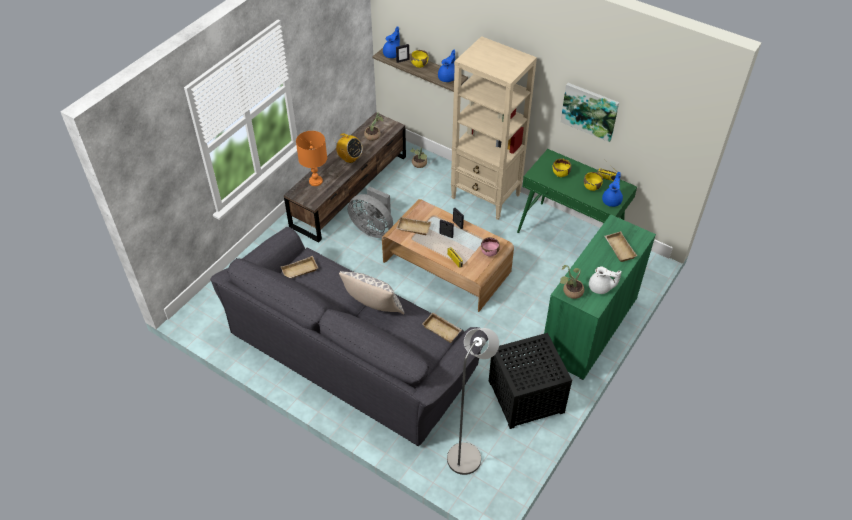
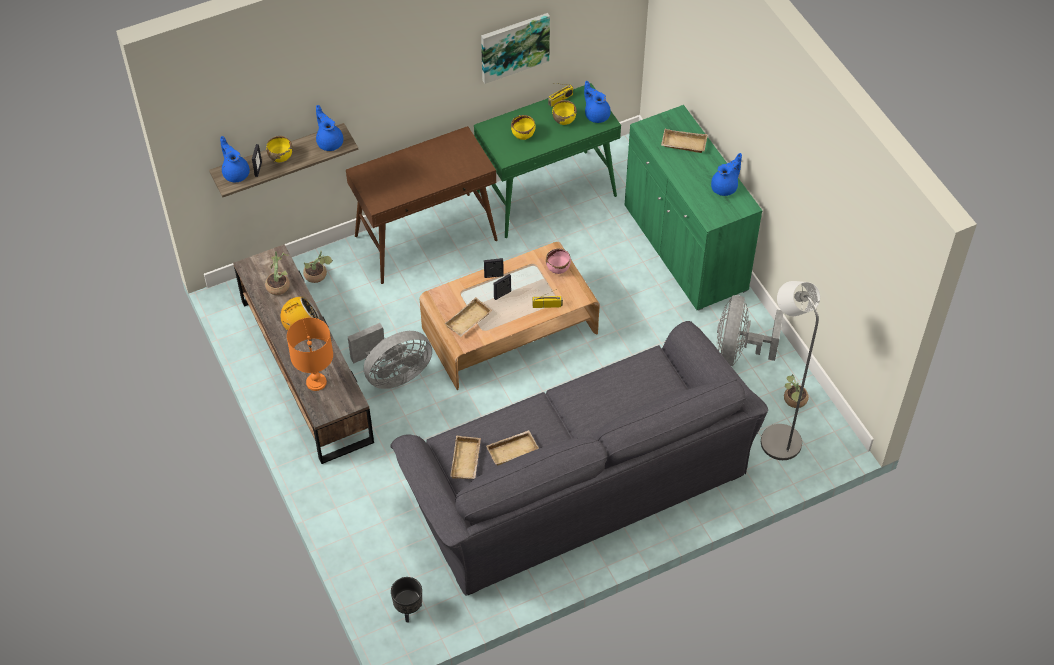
camera: 60 degrees left, 5 degrees up
(209, 312) = (408, 610): none -> black planter
(374, 309) = (577, 412): pillow -> none
(442, 329) = (649, 361): beige tray -> beige tray (512, 449)
(486, 197) = (426, 238): beige bookcase -> brown console table
(525, 398) = (738, 351): black side table -> grey fan
(570, 291) = (714, 214): potted plant -> potted plant (794, 401)
(600, 288) = (725, 187): white teapot -> blue teapot

